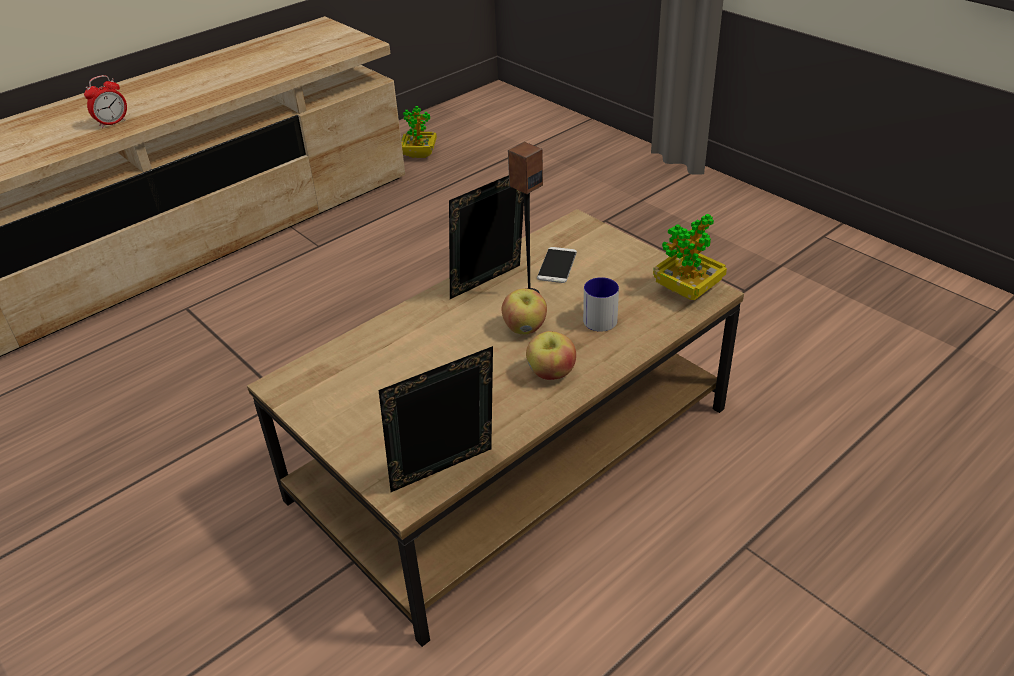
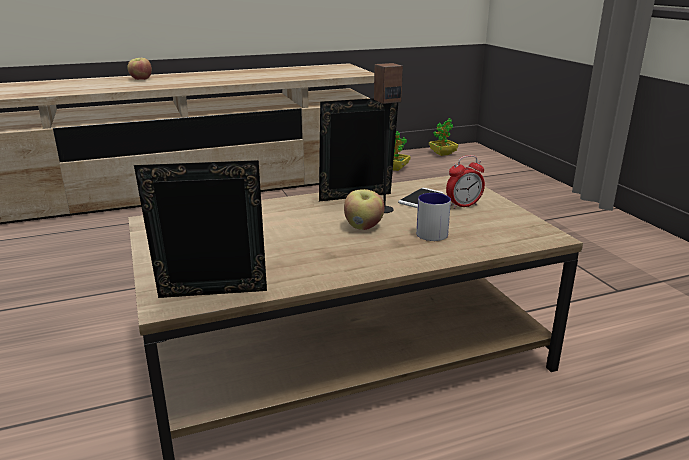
camera: 20 degrees right, 15 degrees down
(112, 123) = (173, 83): alarm clock -> alarm clock (463, 205)
(551, 373) = (361, 256): apple -> apple (141, 79)
(687, 290) = (527, 231): potted plant -> potted plant (442, 154)

